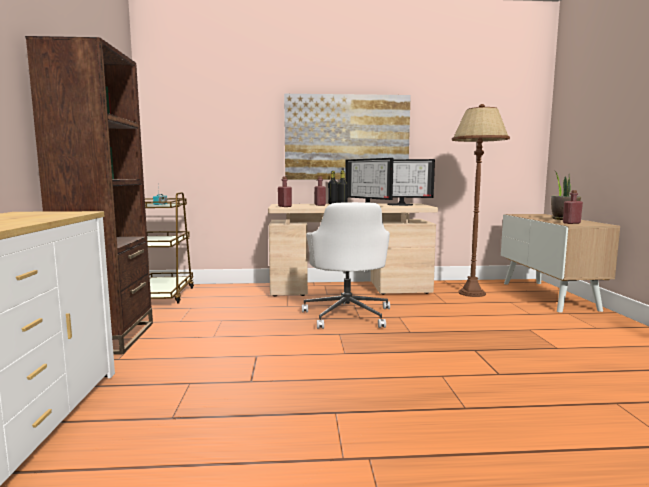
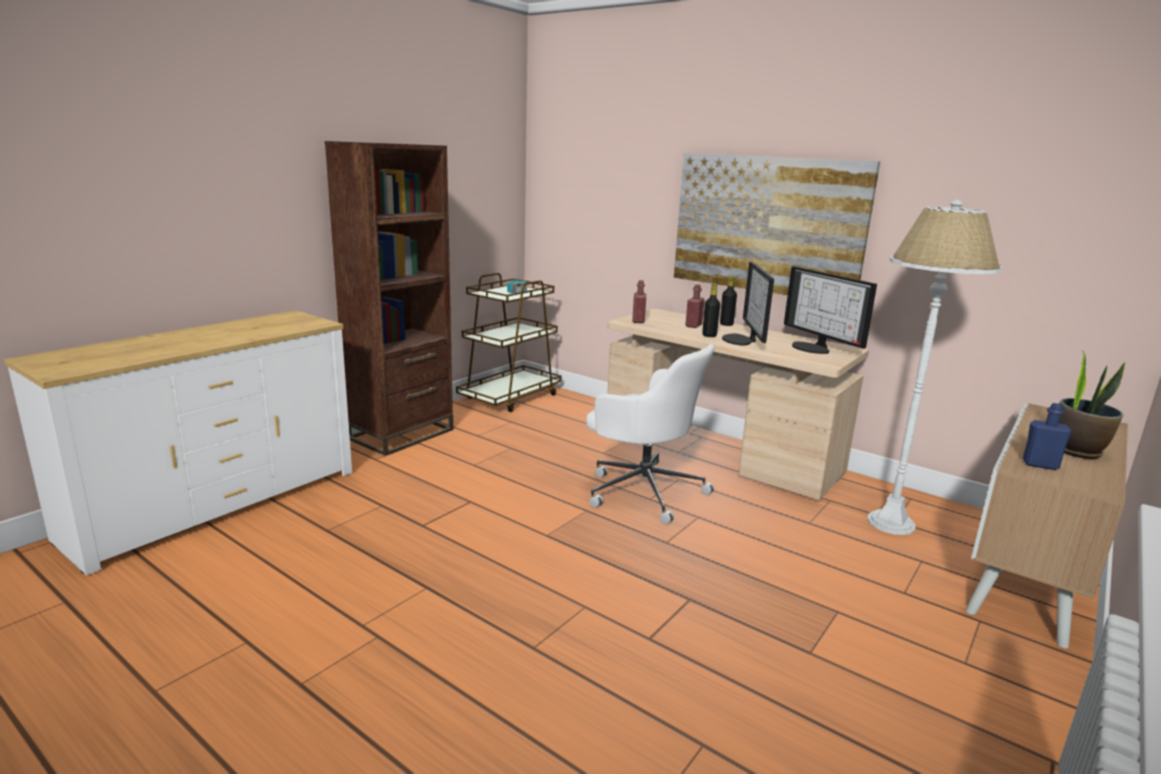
camera: 40 degrees right, 10 degrees up
(347, 315) = (643, 490): white office chair -> white office chair turned 90 degrees counterclockwise
(472, 293) = (891, 523): brown floor lamp -> white floor lamp
(571, 223) = (1040, 465): red bottle -> blue bottle

